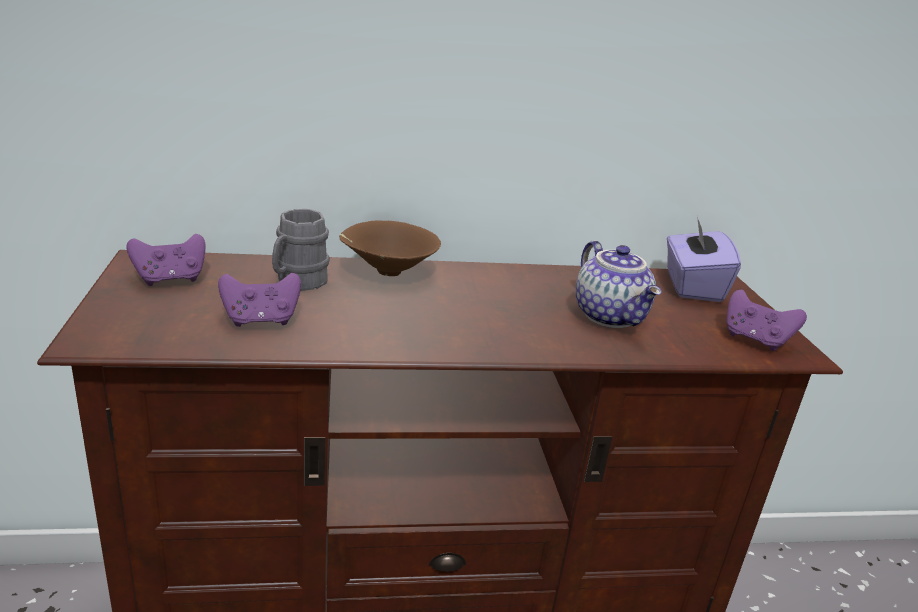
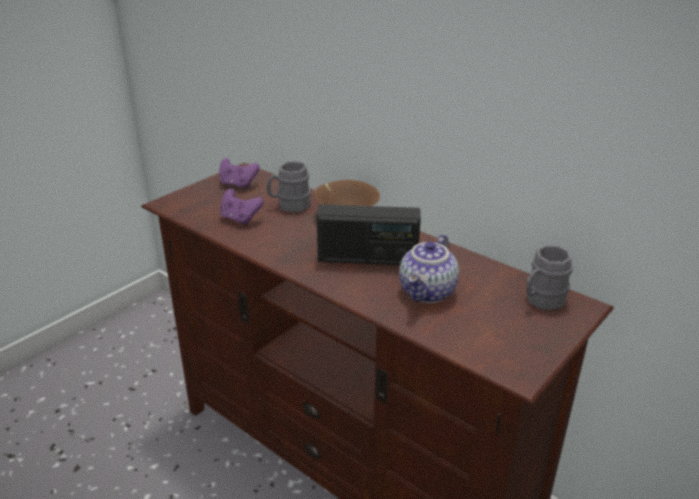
camera: 50 degrees right, 5 degrees up
(498, 307) = (367, 258): none -> radio
(692, 286) = (541, 300): purple tissue box -> grey mug
(755, 340) = (503, 351): purple game controller -> none

